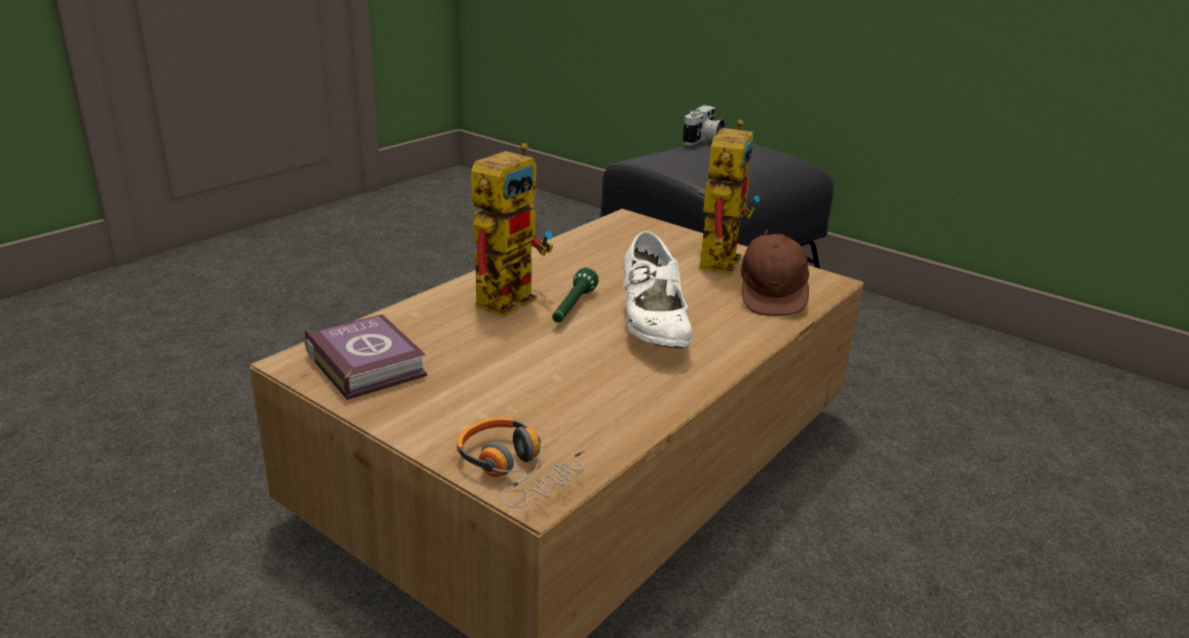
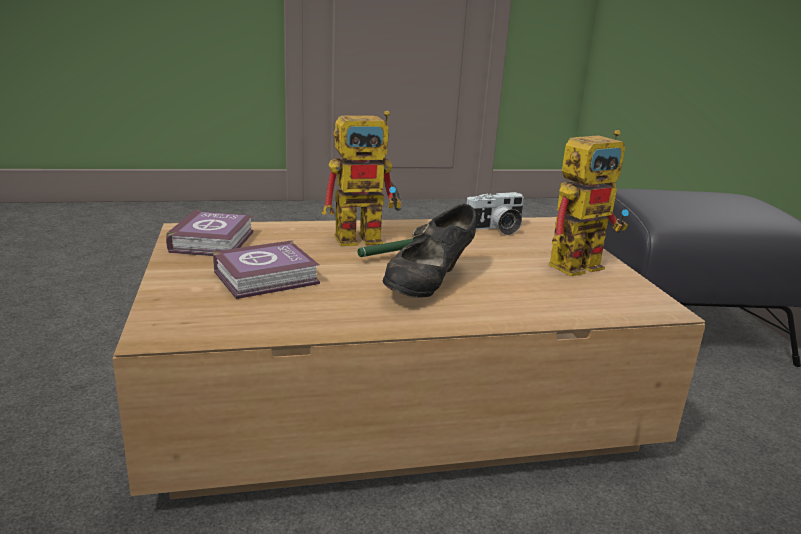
camera: 40 degrees right, 5 degrees down
(512, 383) = (269, 278): none -> book
(516, 470) = (171, 319): headphones -> none
(651, 328) = (428, 284): white shoe -> black shoe
(703, 140) = (708, 188): camera -> camera (496, 229)
(772, 296) = (579, 300): brown cap -> none

